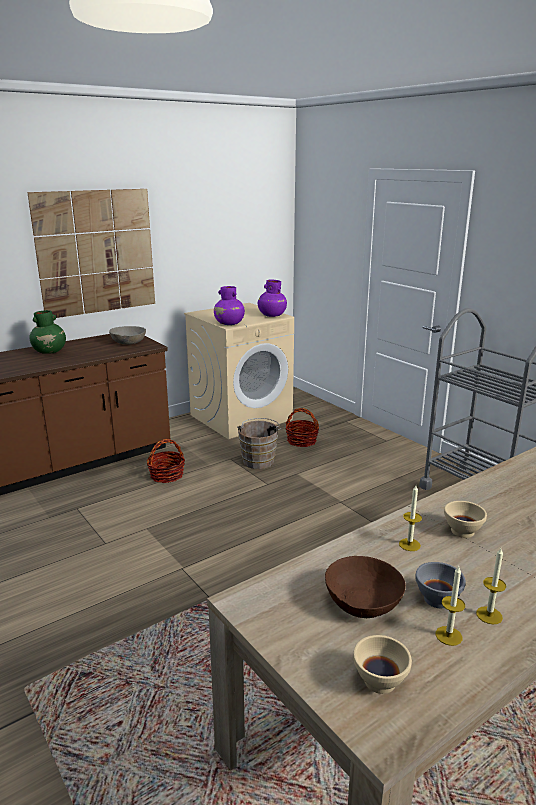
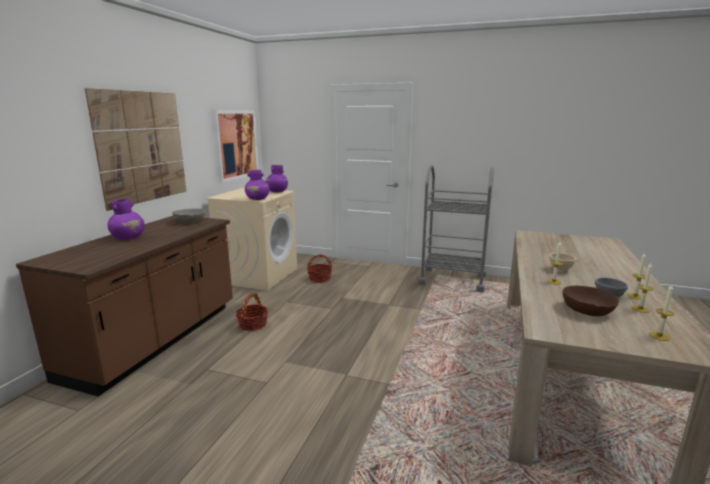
camera: 35 degrees left, 5 degrees down
(50, 352) = (129, 238): green vase -> purple vase
(245, 247) = (236, 144): none -> picture
(259, 460) = (307, 297): brown bucket -> none
(381, 681) = (659, 336): beige bowl -> candle

